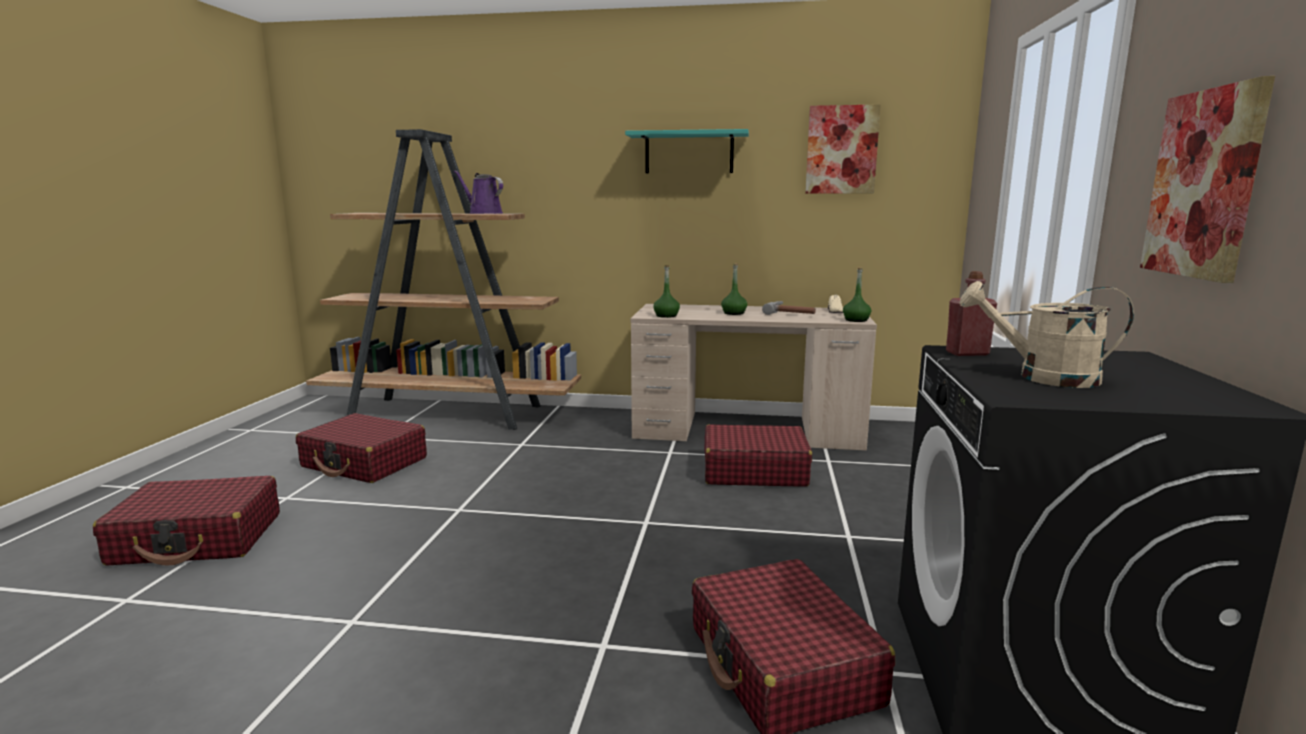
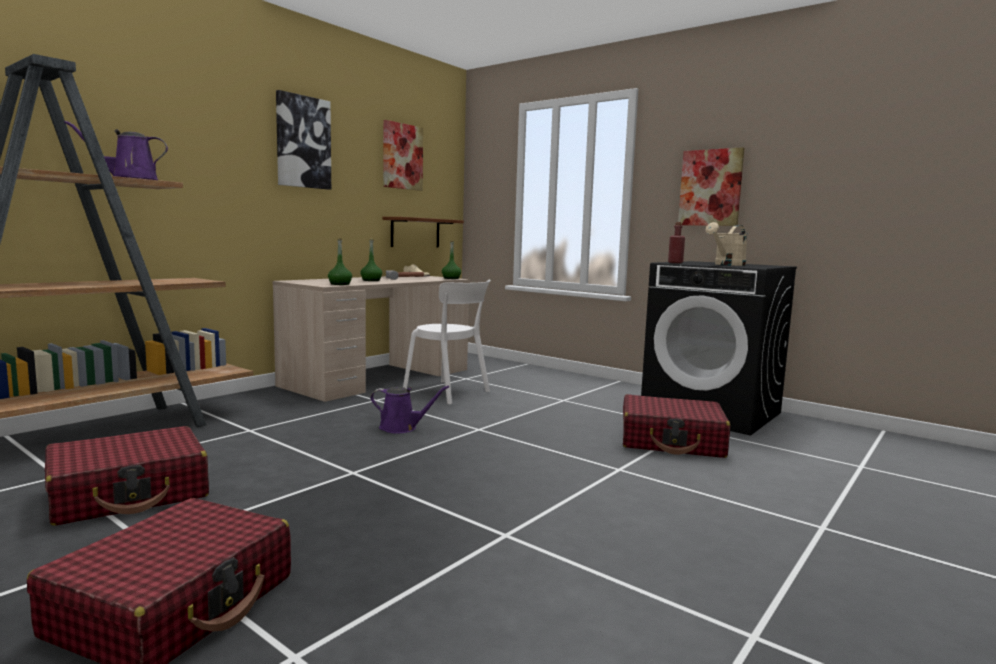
camera: 60 degrees left, 5 degrees down
(599, 489) = (402, 428): none -> purple watering can
(689, 153) = (303, 142): turquoise shelf -> picture
(754, 471) = (449, 393): red suitcase -> white chair
(860, 251) = (415, 232): none -> brown shelf

